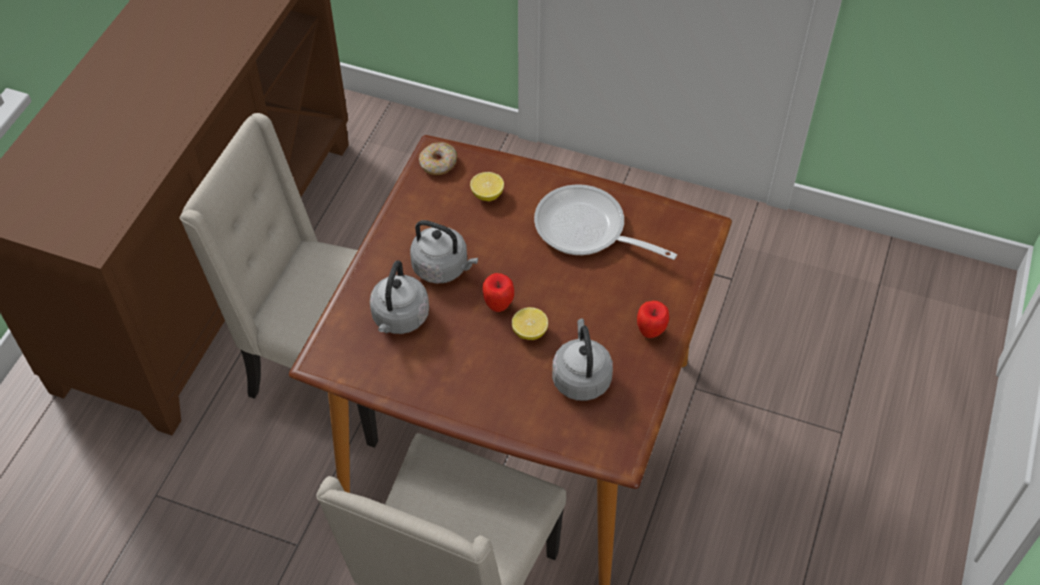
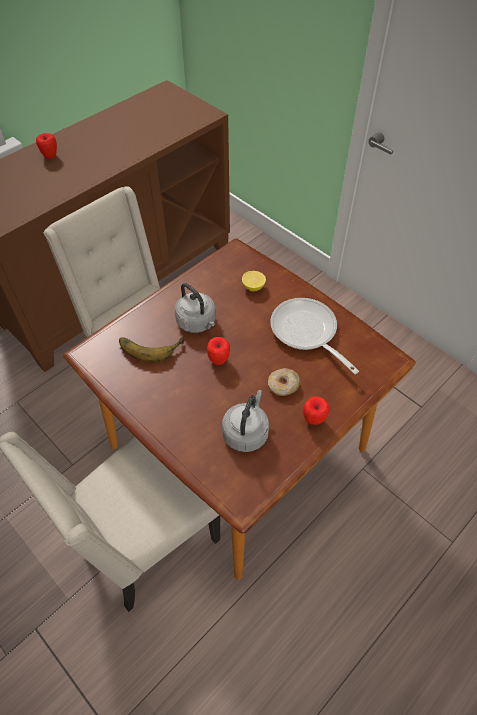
camera: 25 degrees right, 0 degrees up
(100, 102) = (50, 156): none -> apple
(399, 319) = (150, 345): grey kettle -> banana
(438, 164) = (233, 258): donut -> donut (283, 385)
(529, 332) = (229, 386): lemon -> none

